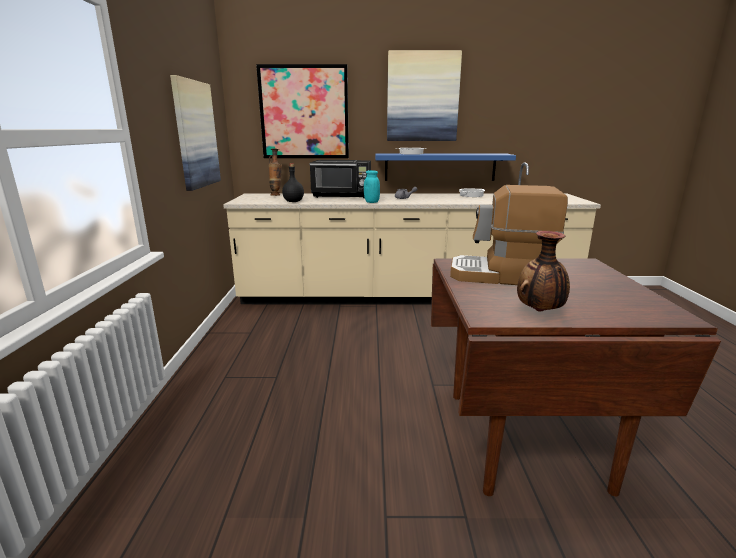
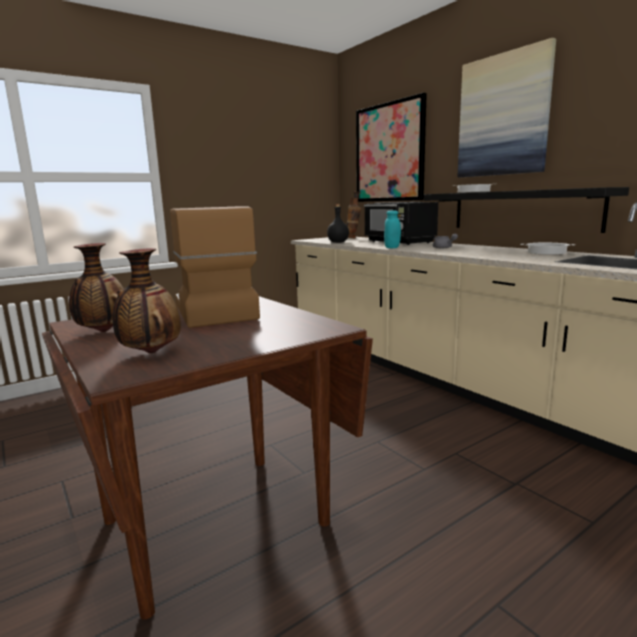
camera: 55 degrees right, 5 degrees down
(195, 134) = (267, 179): picture -> none
(440, 167) = (522, 210): blue shelf -> black shelf
(623, 305) = (150, 353): none -> vase

